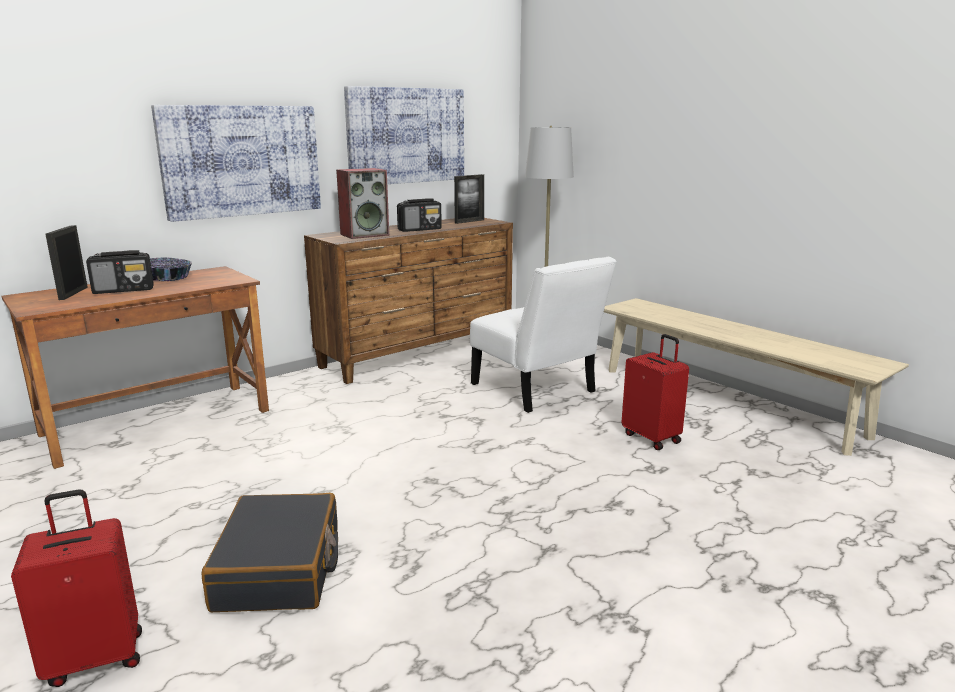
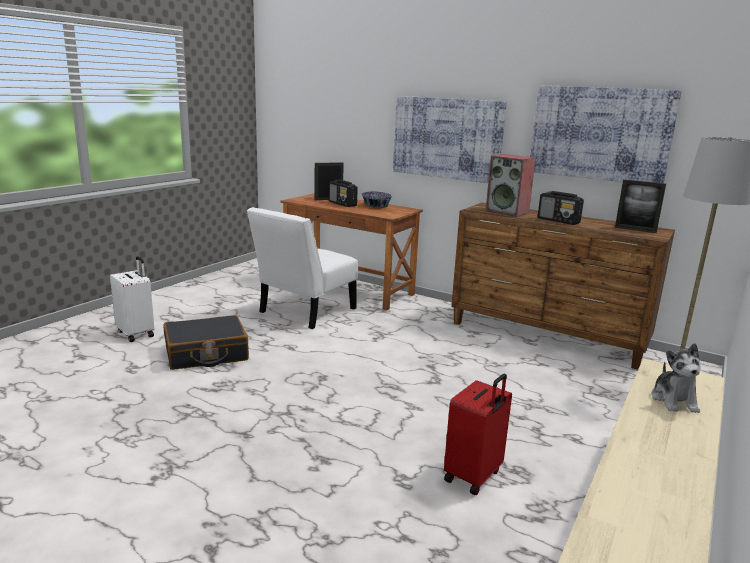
camera: 70 degrees right, 0 degrees up
(96, 657) = (136, 333): red suitcase -> white suitcase
(536, 390) = (527, 400): white chair -> white chair (304, 312)
(669, 315) = (674, 400): none -> plush toy

